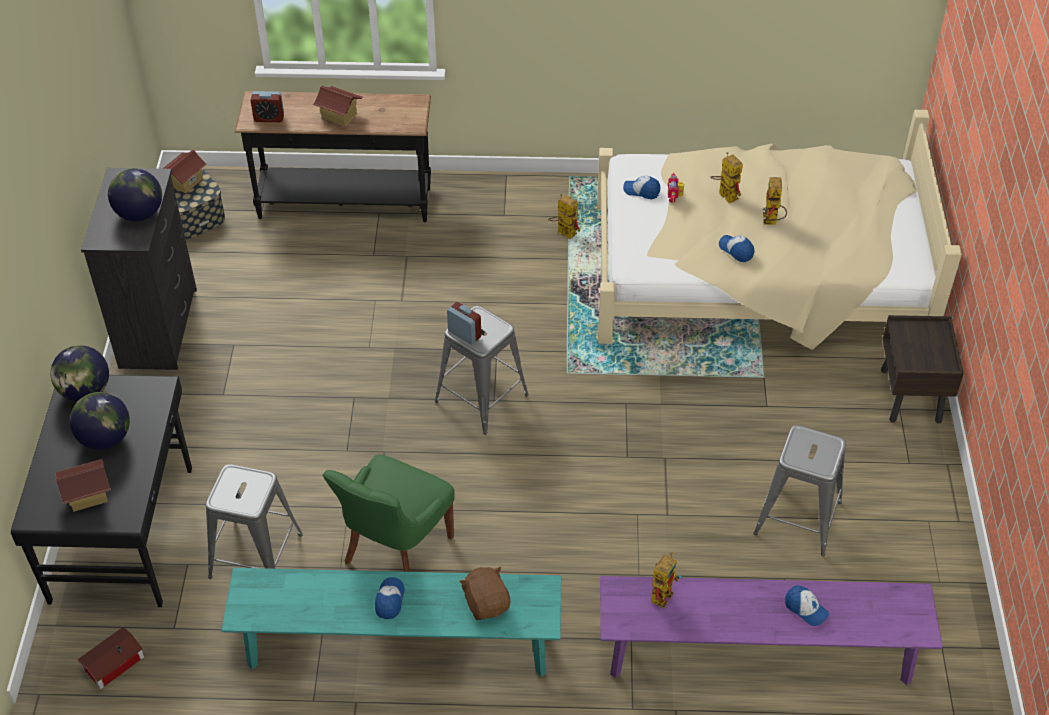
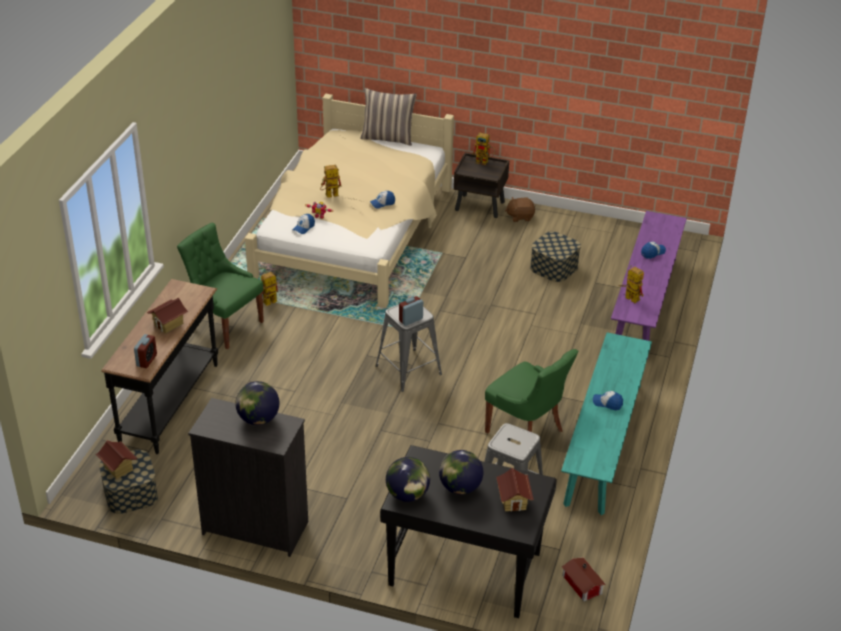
camera: 75 degrees left, 10 degrees down
(486, 603) = (619, 364): brown plush toy -> brown plush toy (520, 217)
(503, 208) = (225, 325): none -> green chair
(771, 222) = (364, 184): toy robot -> toy robot (484, 162)
(797, 517) = (554, 267): grey stool -> storage box
(919, 220) = (388, 138): none -> pillow

